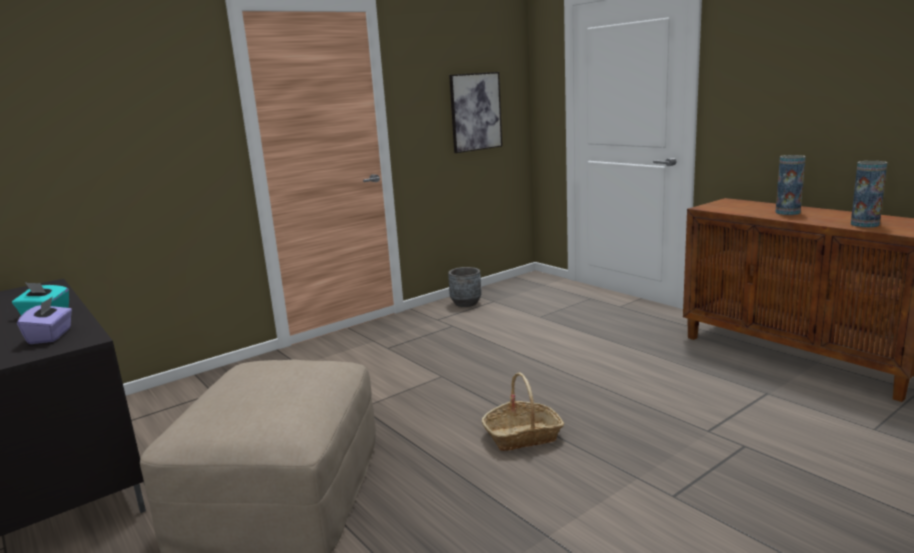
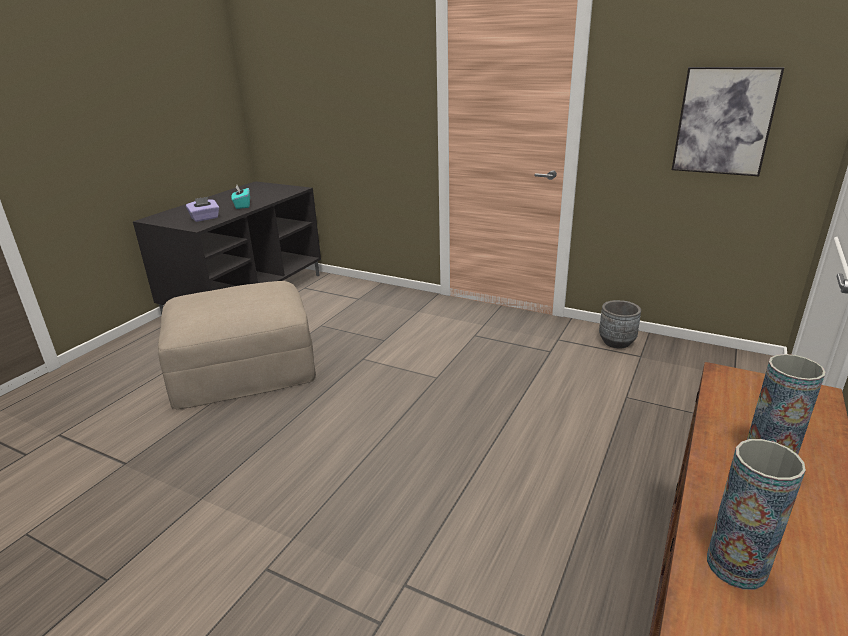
camera: 65 degrees right, 10 degrees up
(523, 436) = (346, 450): basket -> none

